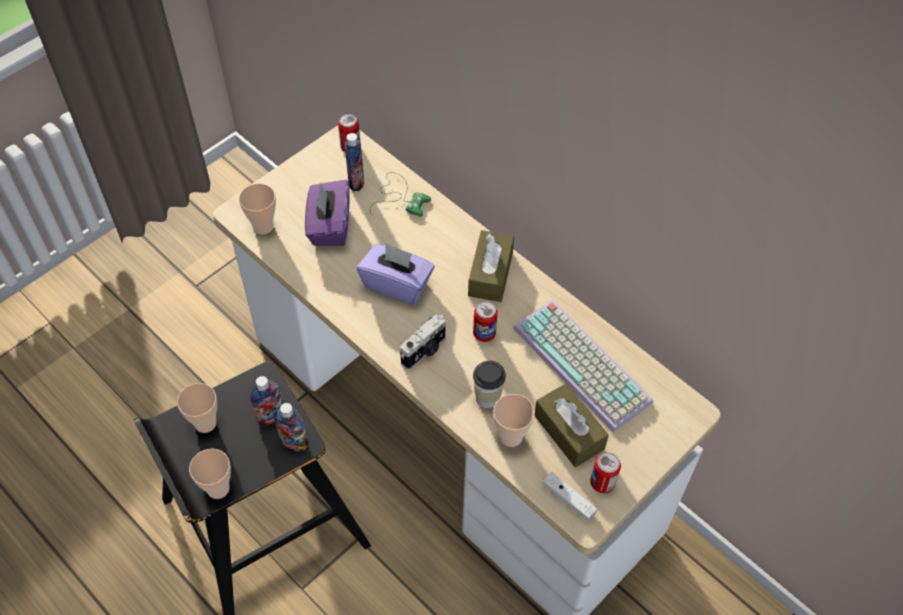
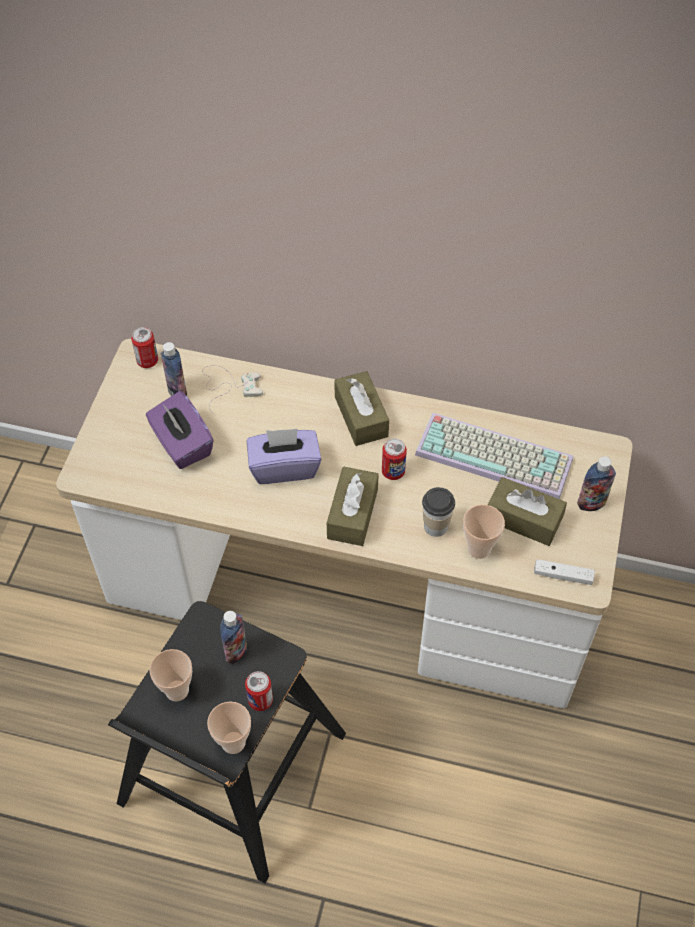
camera: 30 degrees left, 0 degrees up
(263, 226) = (117, 475): cup -> none
(294, 443) = (274, 662): bottle -> bottle (591, 503)
(400, 197) = (229, 386): green game controller -> white game controller
(425, 351) = (352, 514): camera -> brown tissue box
(602, 483) = (579, 547): can -> can (260, 700)

